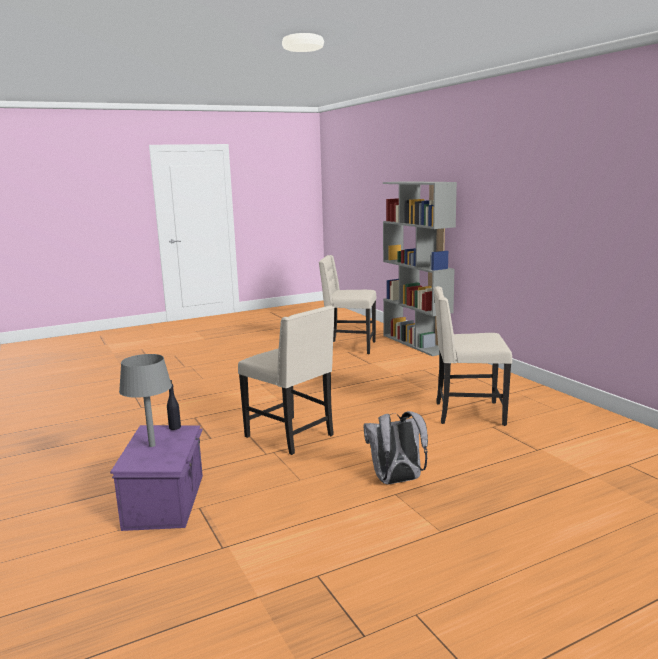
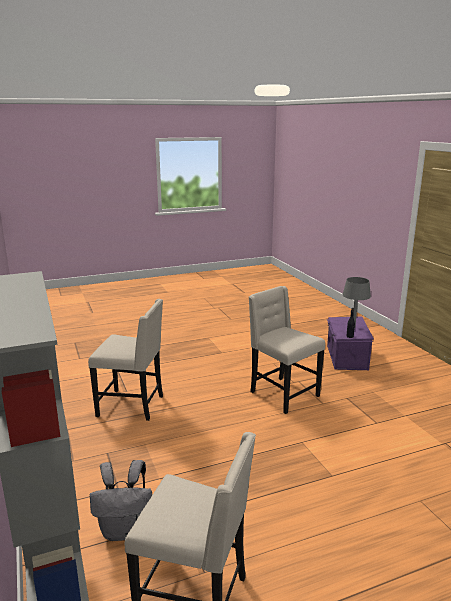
camera: 175 degrees left, 5 degrees up
(396, 481) = (217, 358): grey backpack -> grey backpack (125, 530)

